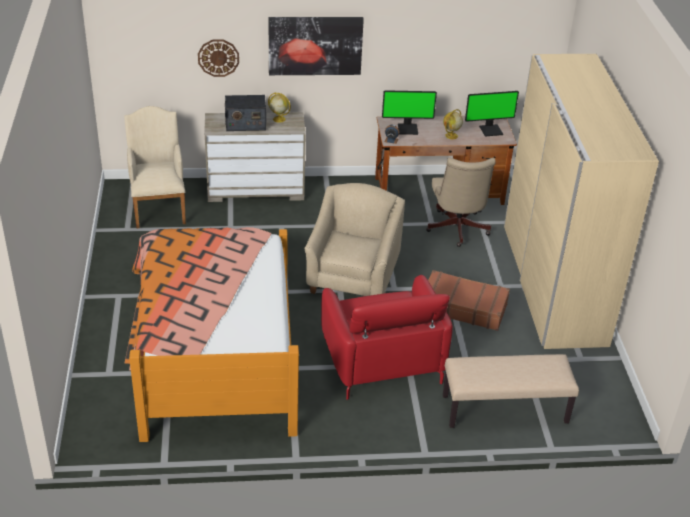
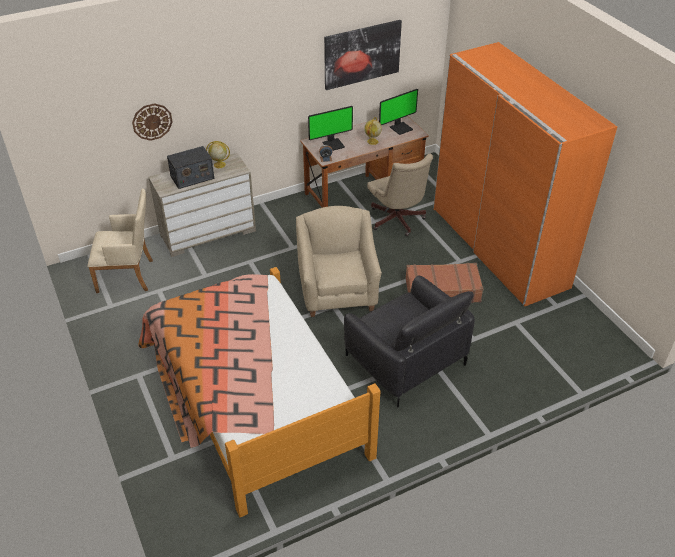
camera: 20 degrees left, 5 degrees up
(159, 208) = (129, 276): beige armchair -> beige armchair turned 120 degrees clockwise
(315, 45) = (239, 89): picture -> picture (362, 54)
(381, 360) = (405, 360): red armchair -> black armchair
(504, 410) = (527, 371): beige bench -> none
(553, 284) = (498, 247): beige wardrobe -> orange wardrobe

